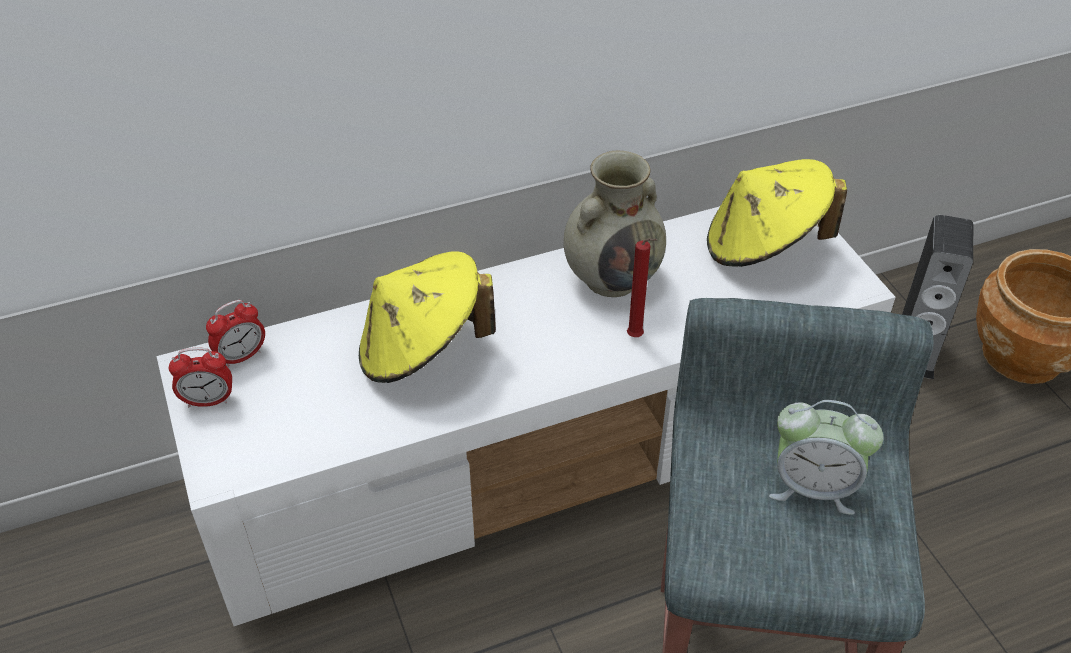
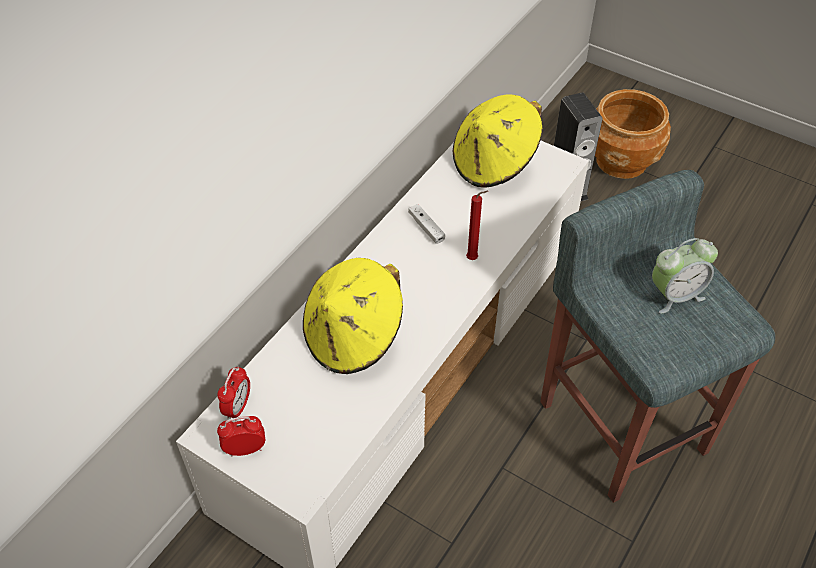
camera: 35 degrees left, 5 degrees up
(208, 401) = (245, 449): alarm clock -> alarm clock turned 150 degrees counterclockwise
(613, 277) = (426, 228): beige vase -> white game controller

